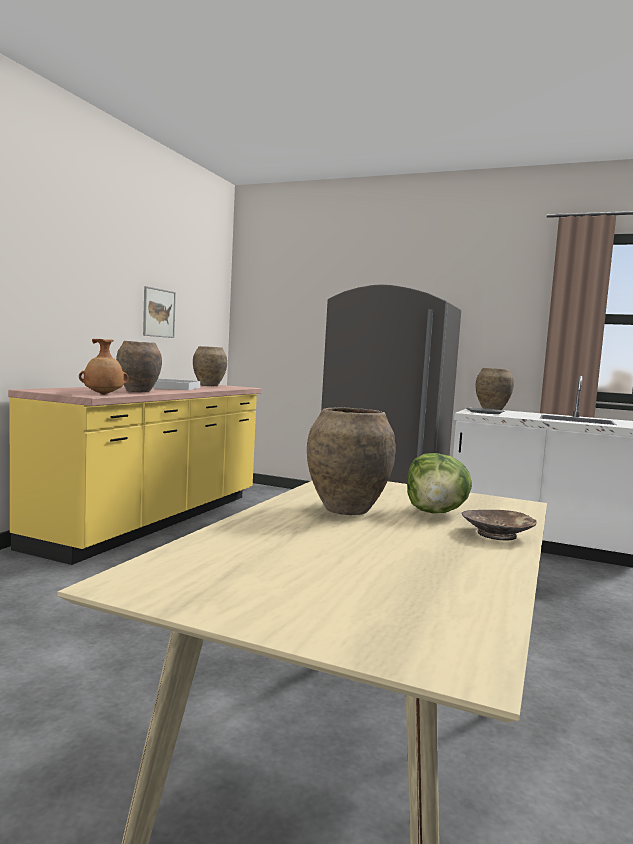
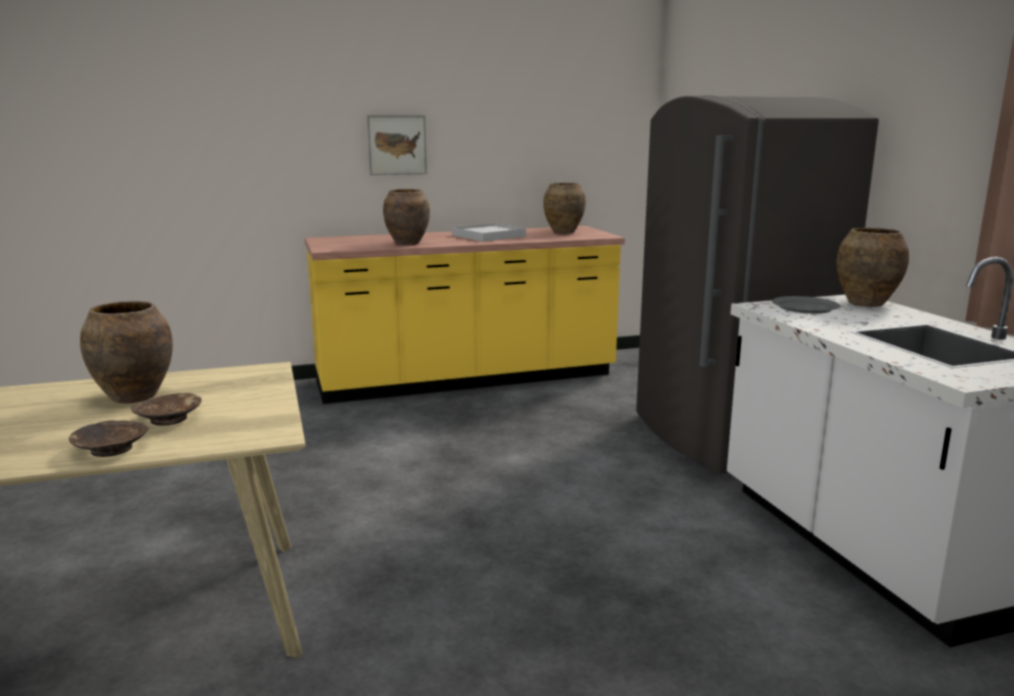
camera: 50 degrees right, 10 degrees up
(103, 394) = (346, 248): brown vase -> none
(158, 313) = (514, 144): picture -> picture (397, 145)
(435, 513) = (169, 419): lettuce -> brown bowl

